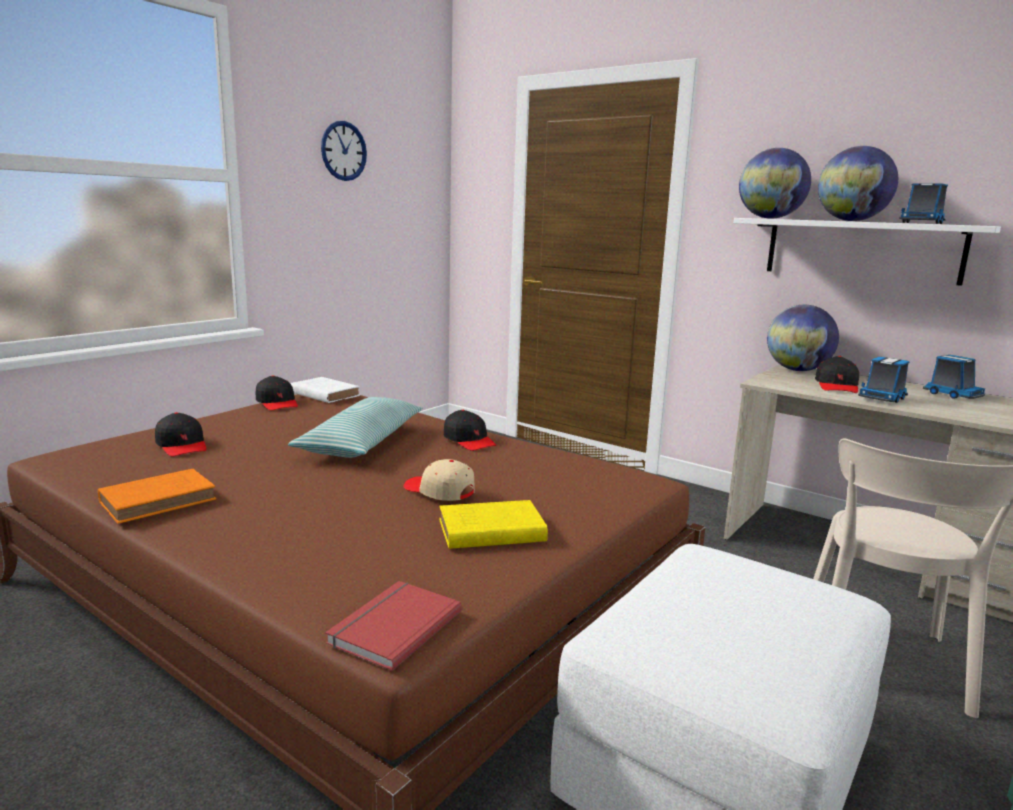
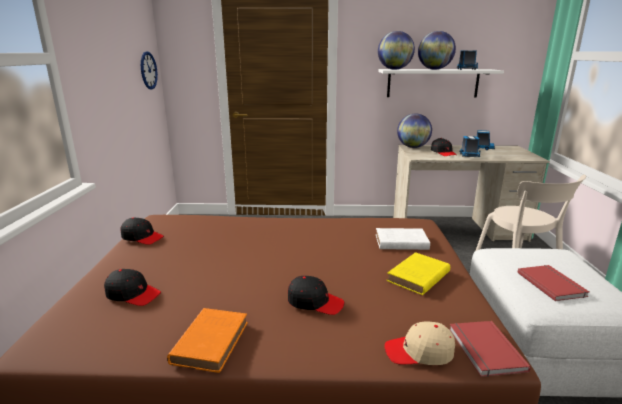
camera: 35 degrees left, 5 degrees up
(323, 394) = (161, 221): white book -> white book (399, 242)
(343, 151) = (108, 30): wall clock -> wall clock (148, 70)
(362, 442) = (253, 247): pillow -> none
(439, 491) = (355, 263): beige cap -> beige cap (419, 352)
(469, 440) = (304, 226): black cap -> black cap (315, 302)
(697, 619) = (552, 284): none -> red book

